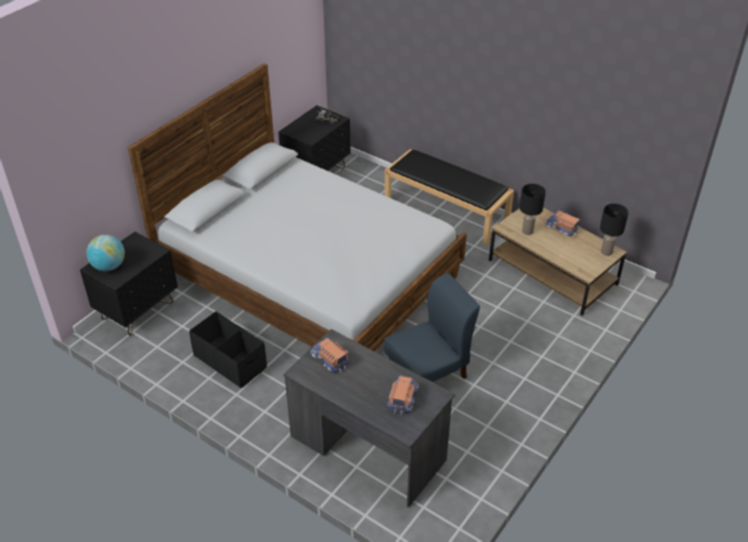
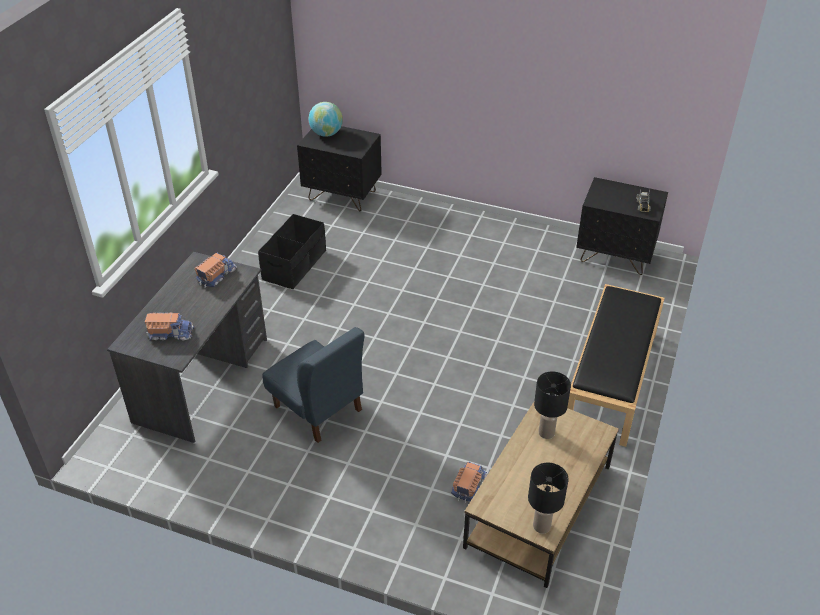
camera: 75 degrees right, 0 degrees up
(309, 273) = (439, 288): bed -> none
(561, 228) = (570, 468): toy truck -> toy truck (468, 485)

